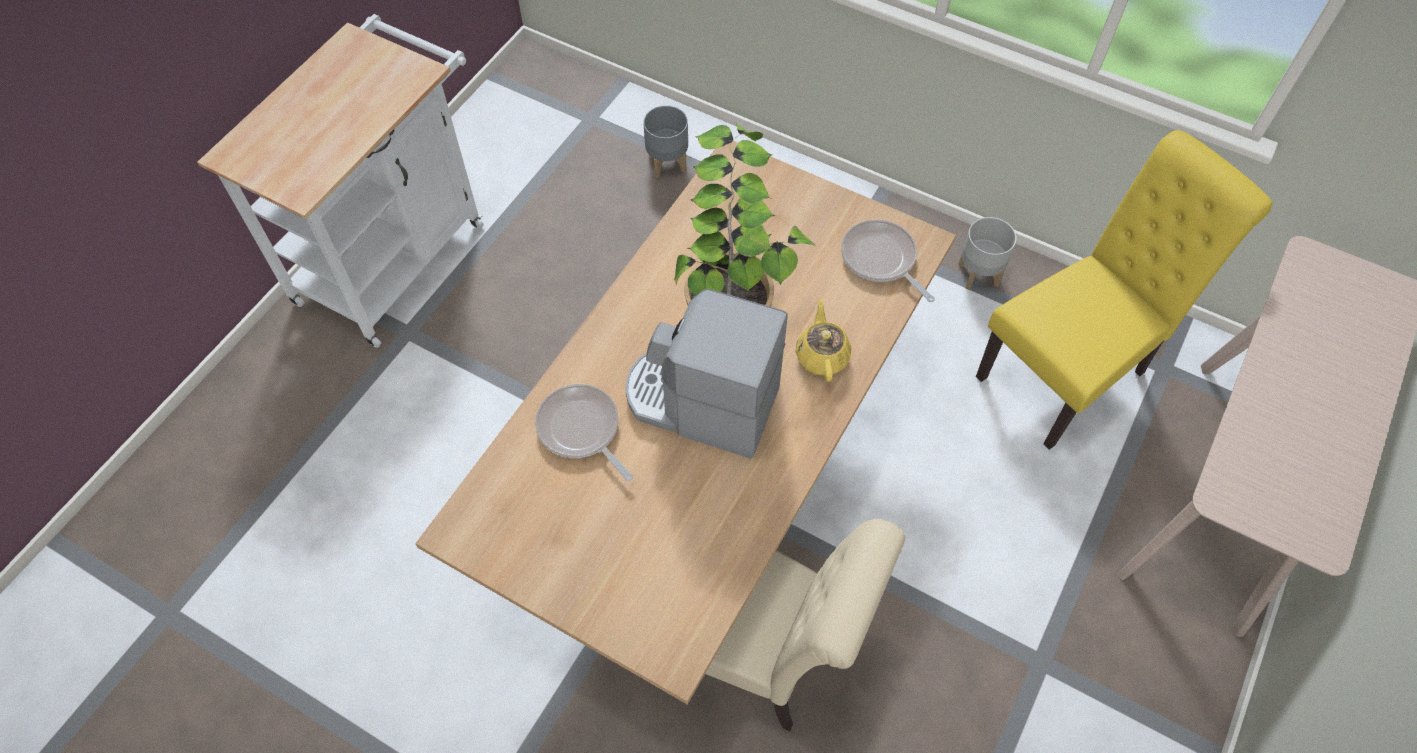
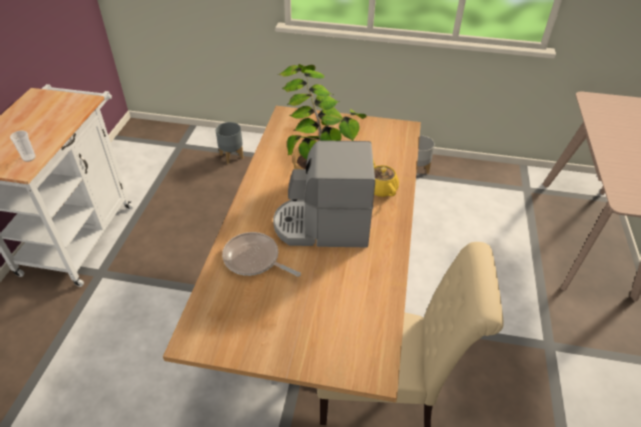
camera: 20 degrees left, 15 degrees down
(316, 171) = (29, 158): none -> cup
(881, 260) = (388, 139): frying pan -> none
(1070, 370) = (483, 201): yellow chair -> none

